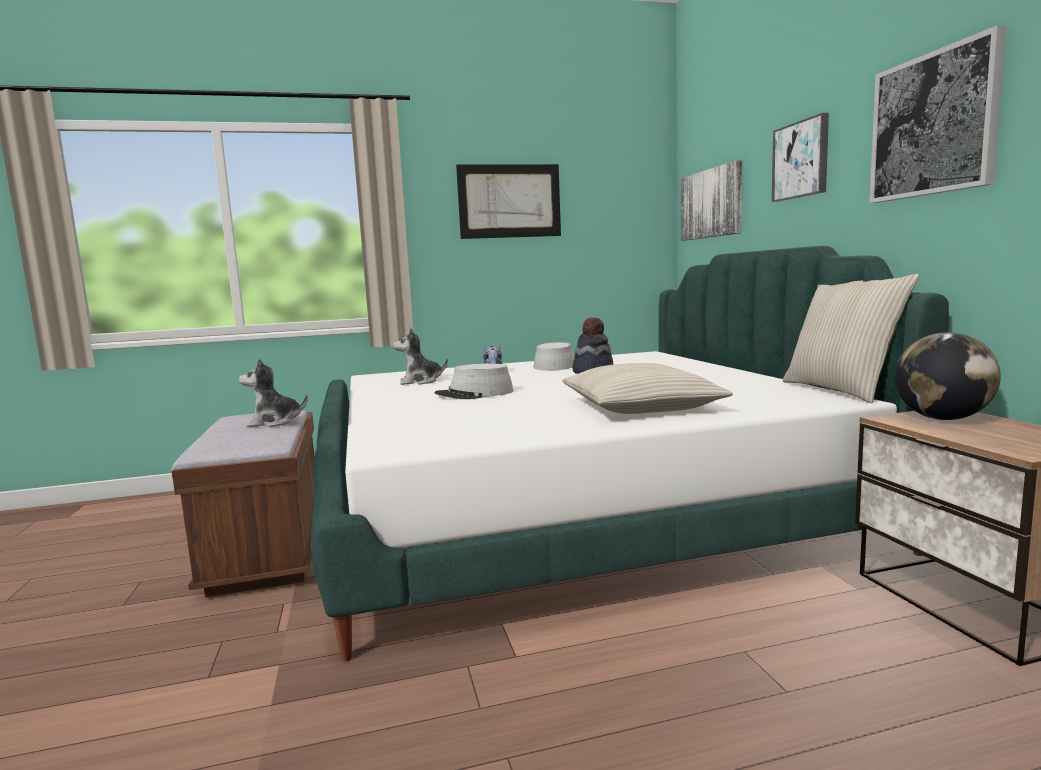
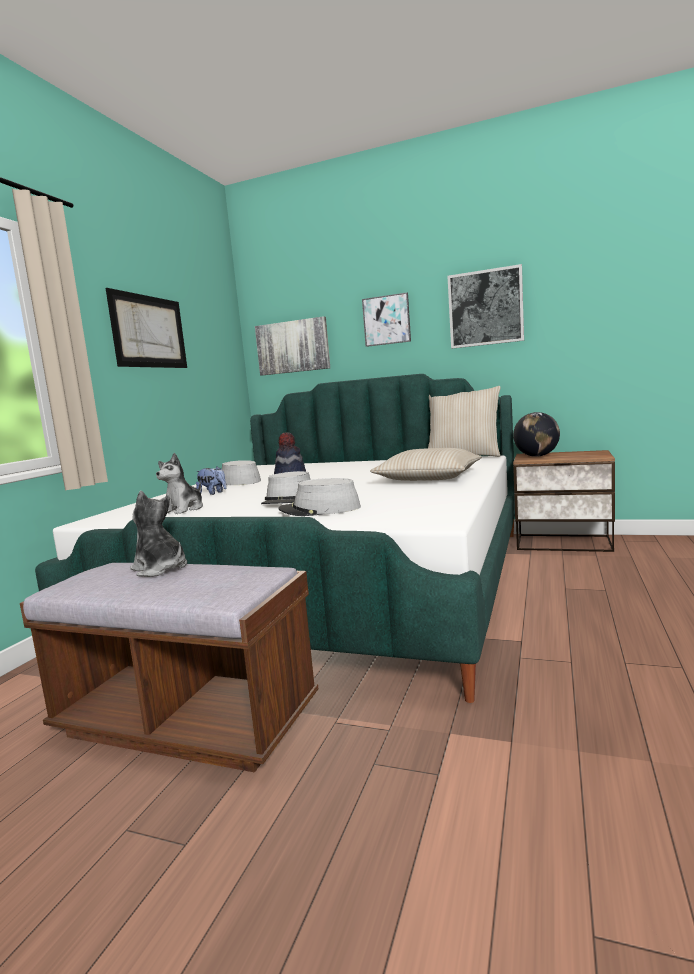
camera: 55 degrees left, 0 degrees up
(274, 422) = (160, 569): plush toy -> plush toy turned 105 degrees clockwise
(432, 409) = (319, 509): none -> grey hat

